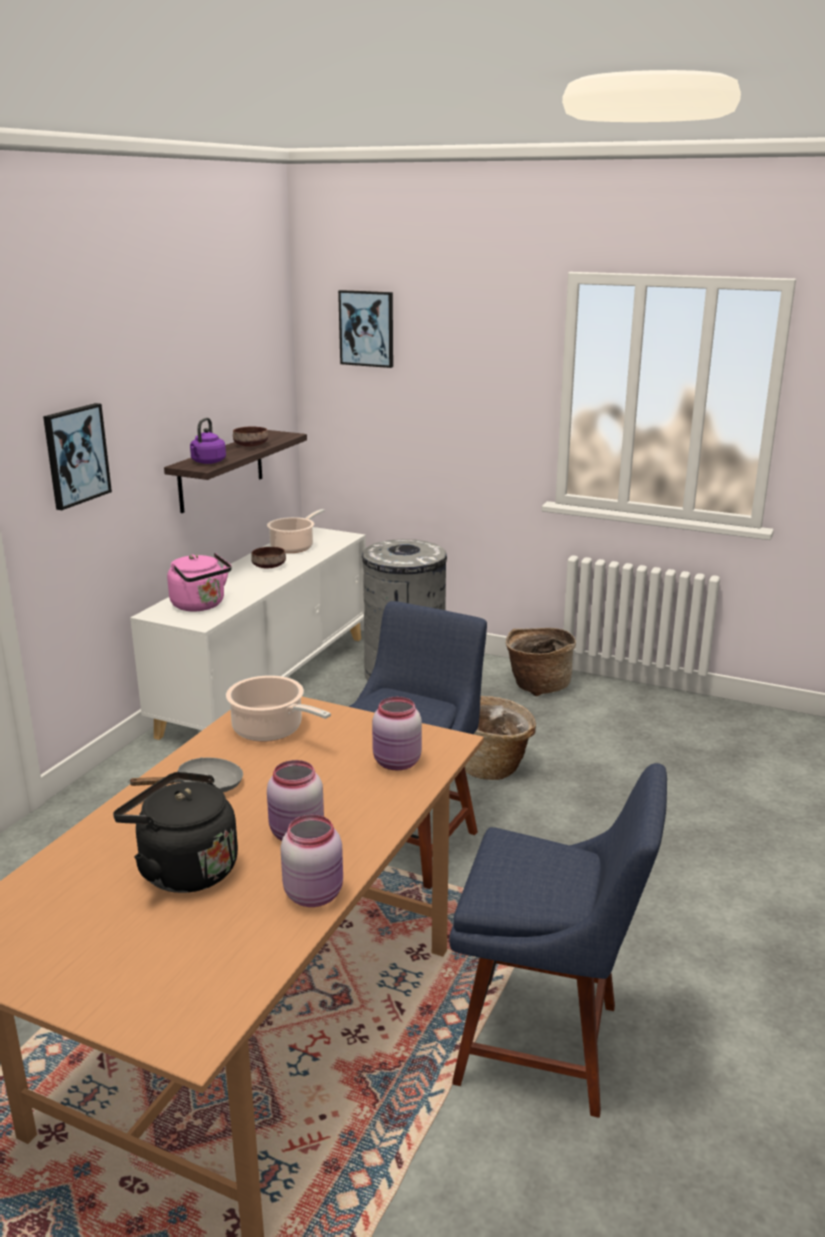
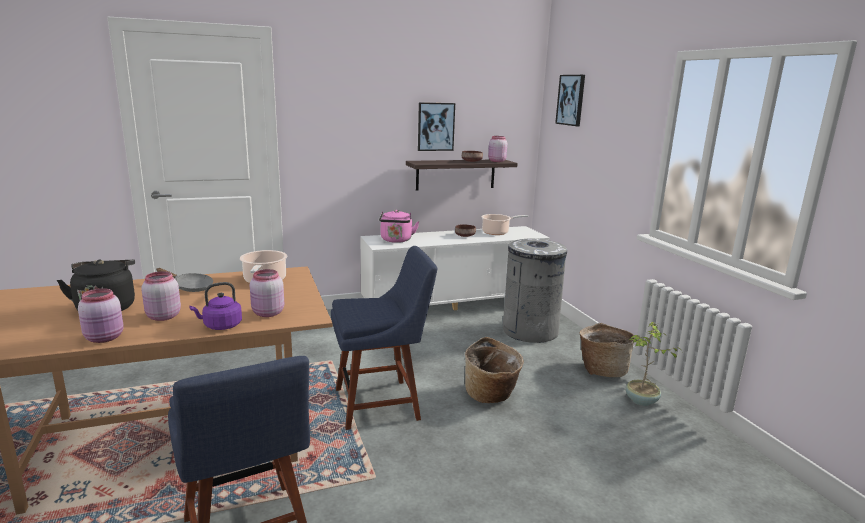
camera: 45 degrees right, 5 degrees down
(76, 455) = (337, 139): picture -> picture (435, 126)
(207, 462) = (429, 162): purple kettle -> purple kettle (220, 326)
(275, 437) = (496, 161): none -> pink jar
(613, 701) = (641, 401): none -> potted plant

